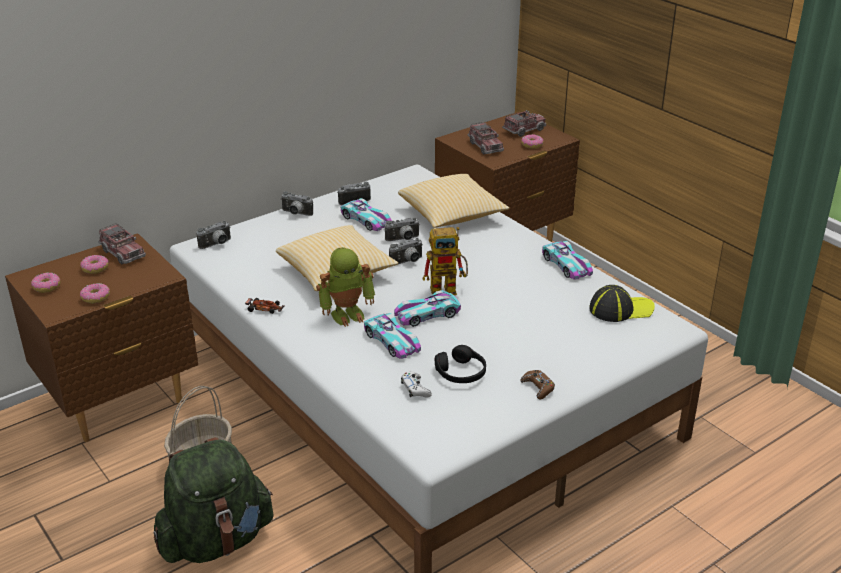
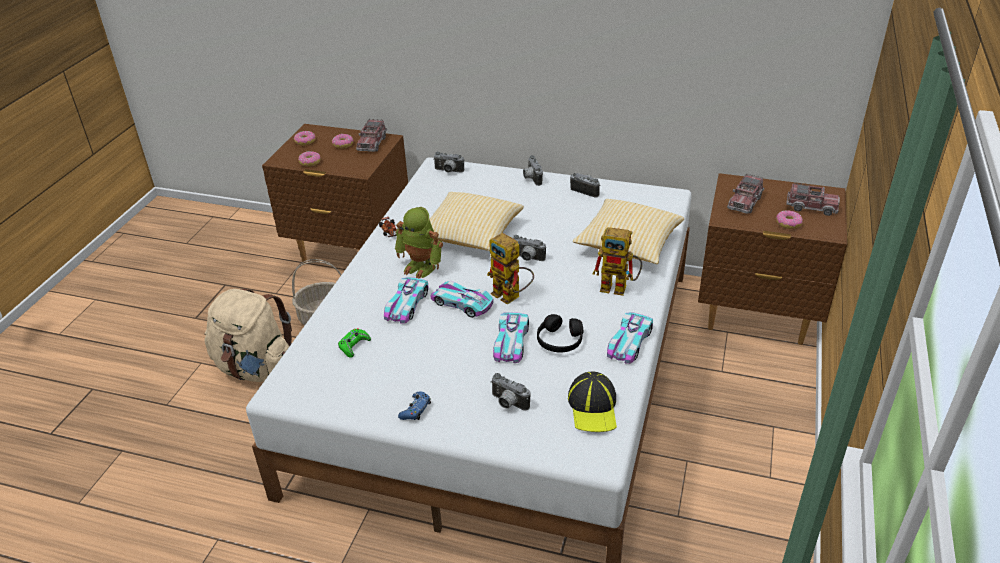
camera: 55 degrees right, 5 degrees up
(216, 540) = (256, 368): green backpack -> beige backpack
(366, 220) = (564, 210): toy car -> toy car (511, 342)
(403, 239) = (557, 240): camera -> camera (508, 403)
(415, 389) = (354, 345): white game controller -> green game controller
(461, 373) = (397, 358): black headphones -> black headphones (559, 341)
(499, 241) = (619, 287): none -> toy robot
(538, 387) = (415, 410): brown game controller -> blue game controller
(620, 309) = (593, 407): cap -> cap turned 45 degrees clockwise

